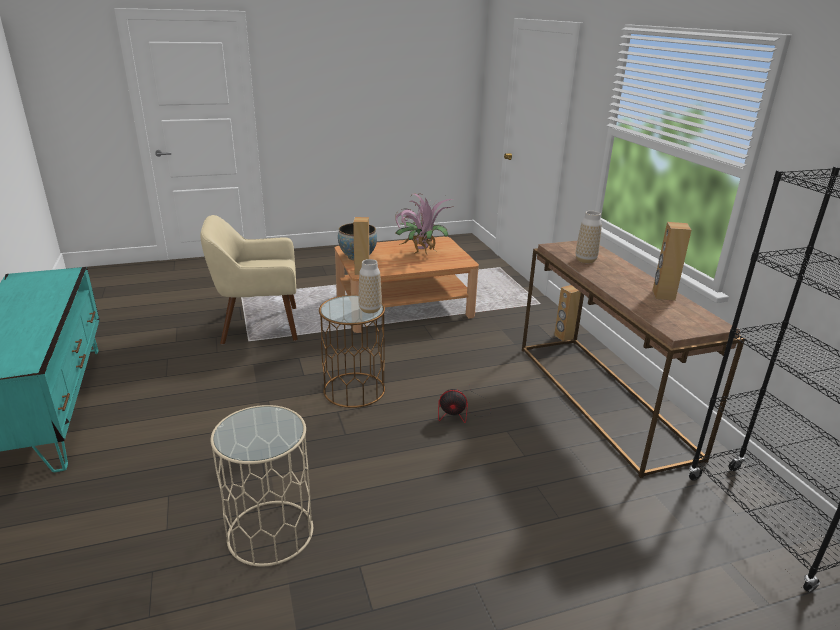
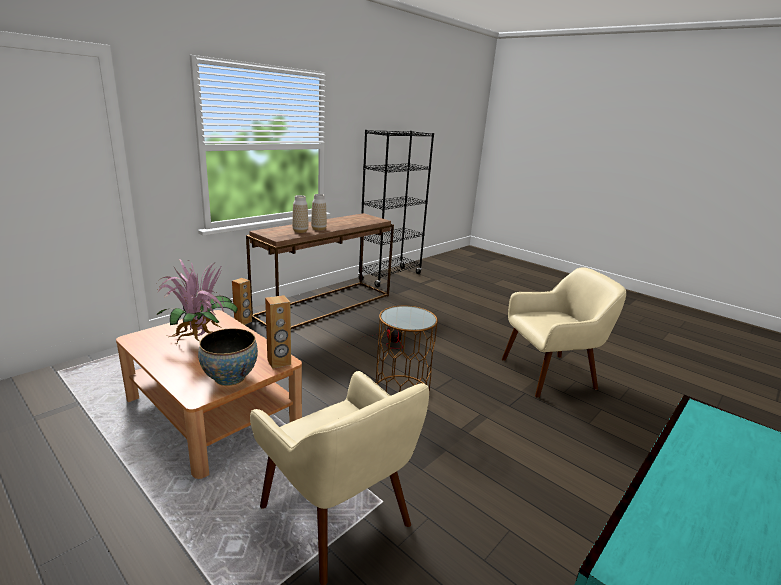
camera: 120 degrees left, 5 degrees down
(270, 532) = (549, 374): beige side table -> beige armchair
(370, 309) = (402, 310): vase -> vase (318, 229)
(663, 295) = (339, 220): brown speaker -> none

